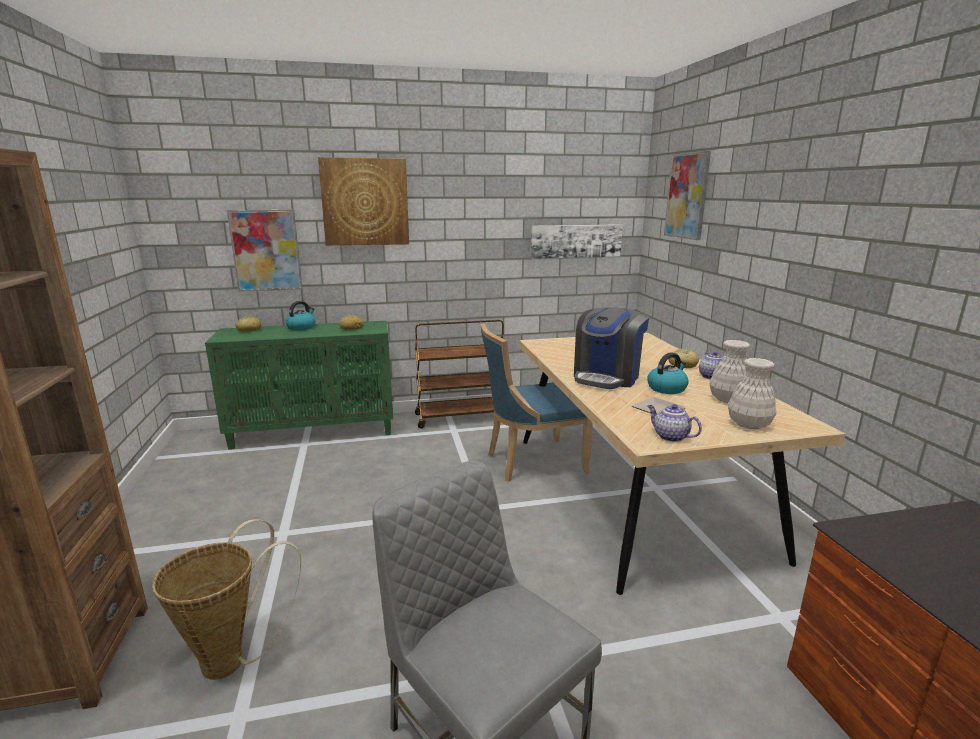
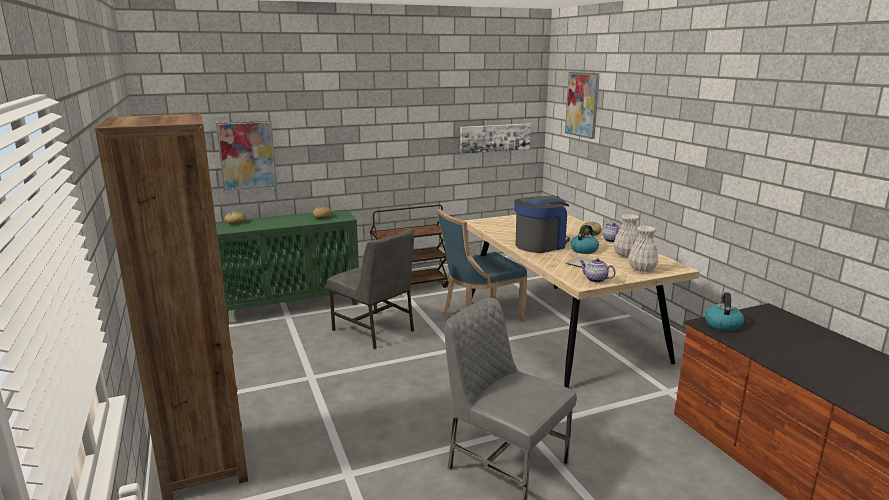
camera: 10 degrees left, 0 degrees up
(233, 658) = (324, 448): basket -> none
(301, 327) = (279, 218): kettle -> kettle (722, 324)
(365, 202) = (329, 112): picture -> none
(394, 472) = (374, 330): none -> grey chair
(607, 377) = (540, 245): coffee machine -> coffee machine turned 150 degrees counterclockwise

